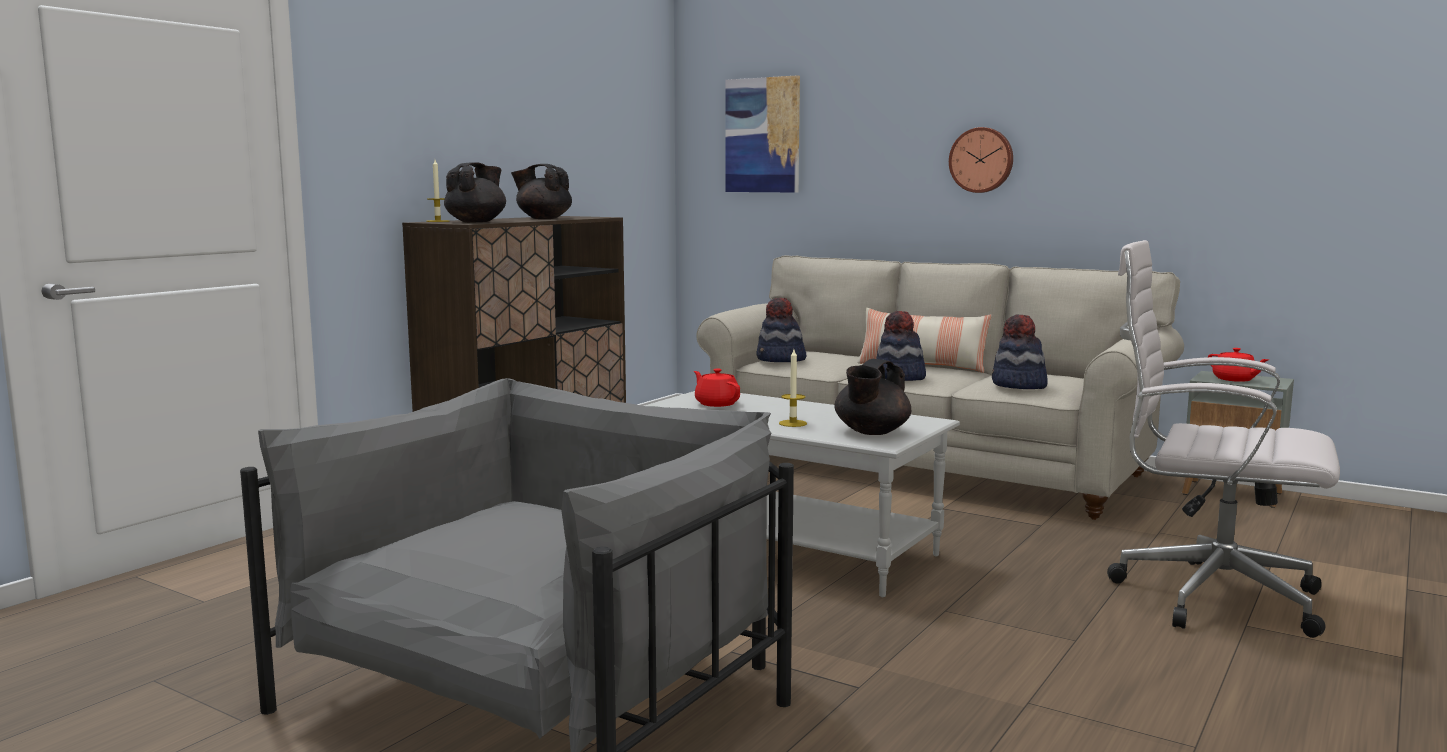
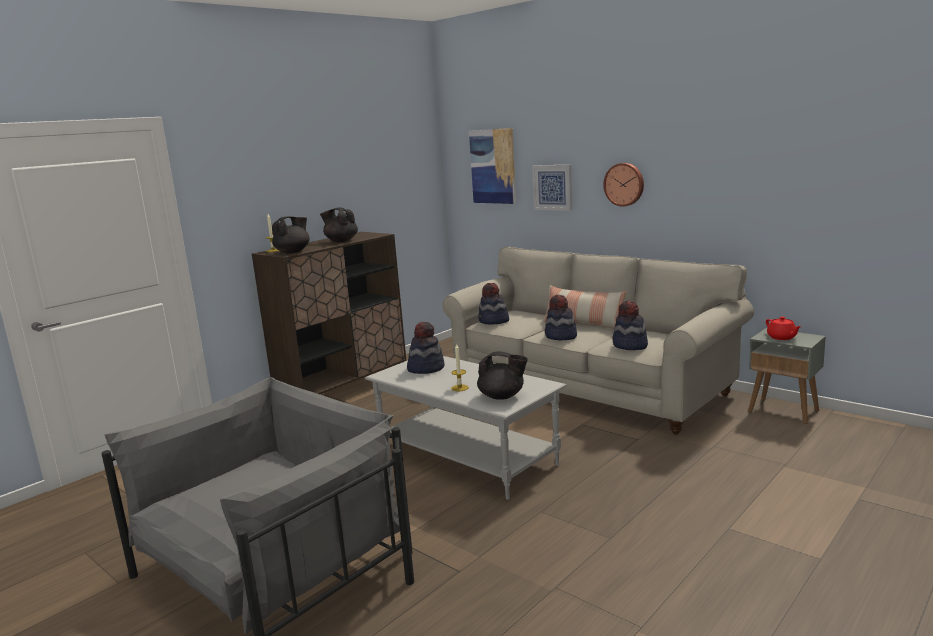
camera: 10 degrees right, 5 degrees up
(716, 403) = (426, 368): red teapot -> hat
(862, 166) = (553, 187): none -> picture
(871, 432) = (502, 396): black teapot -> black teapot turned 120 degrees counterclockwise
(1206, 596) = (716, 502): white office chair -> none

